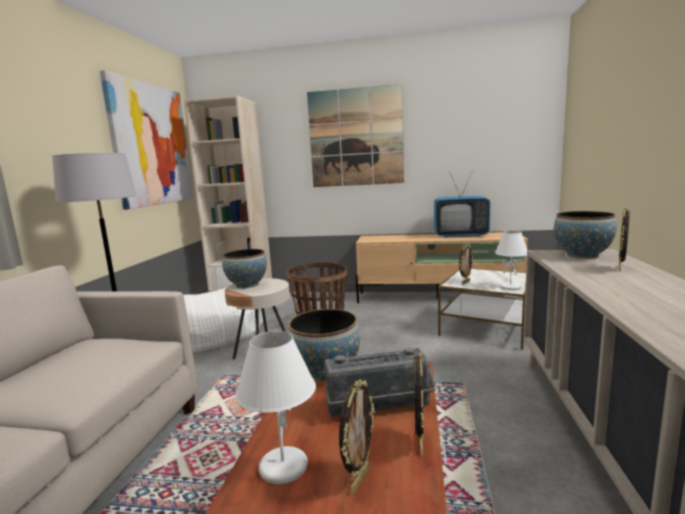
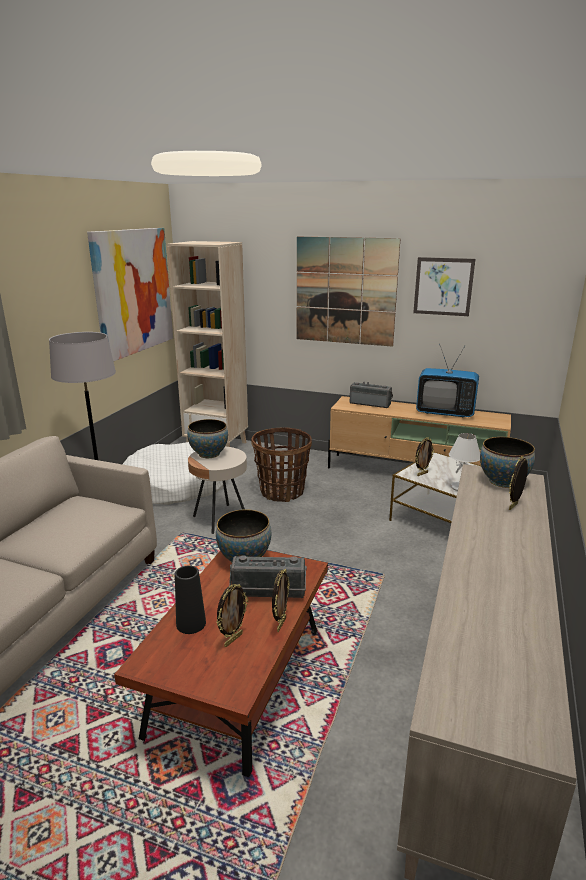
camera: 10 degrees right, 10 degrees up
(282, 467) = (191, 624): white table lamp -> black vase
(390, 237) = (370, 403): none -> radio
(444, 123) = (443, 286): none -> picture

